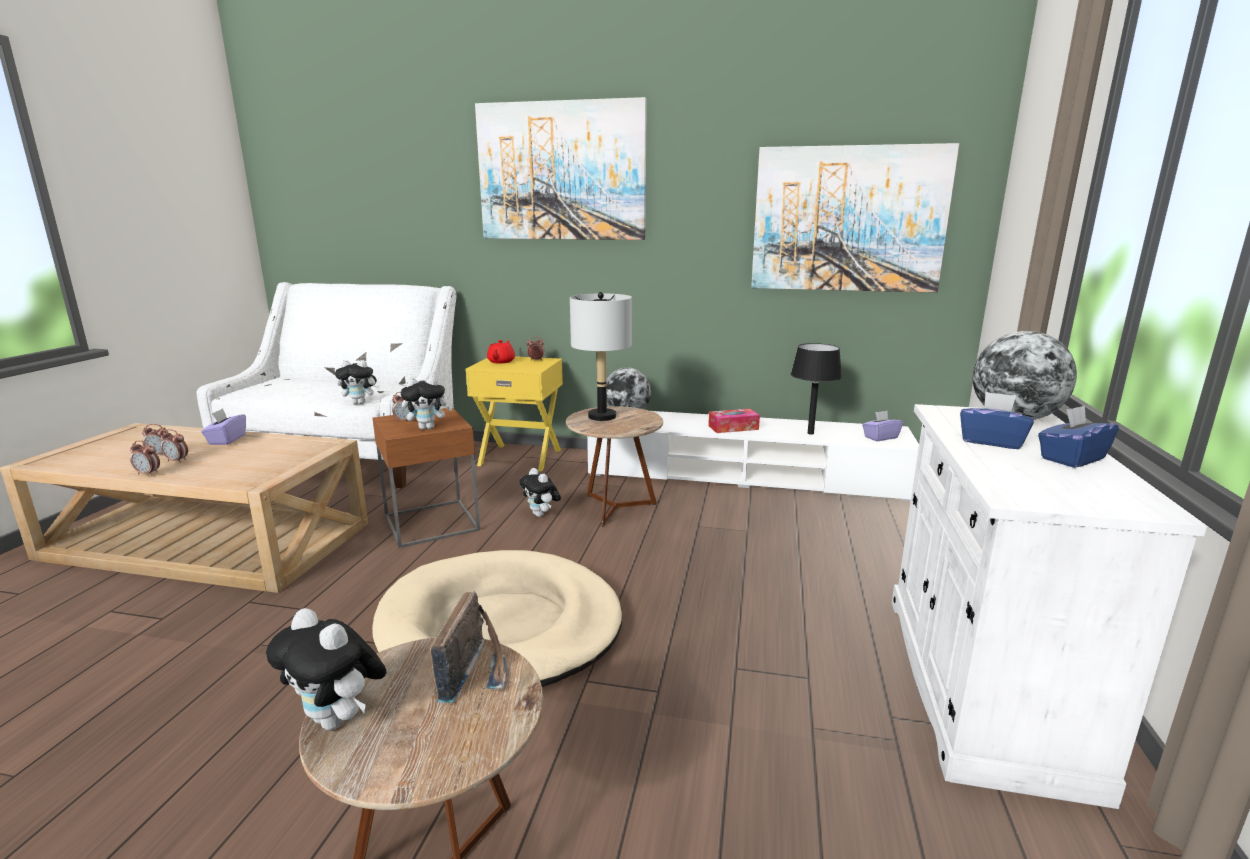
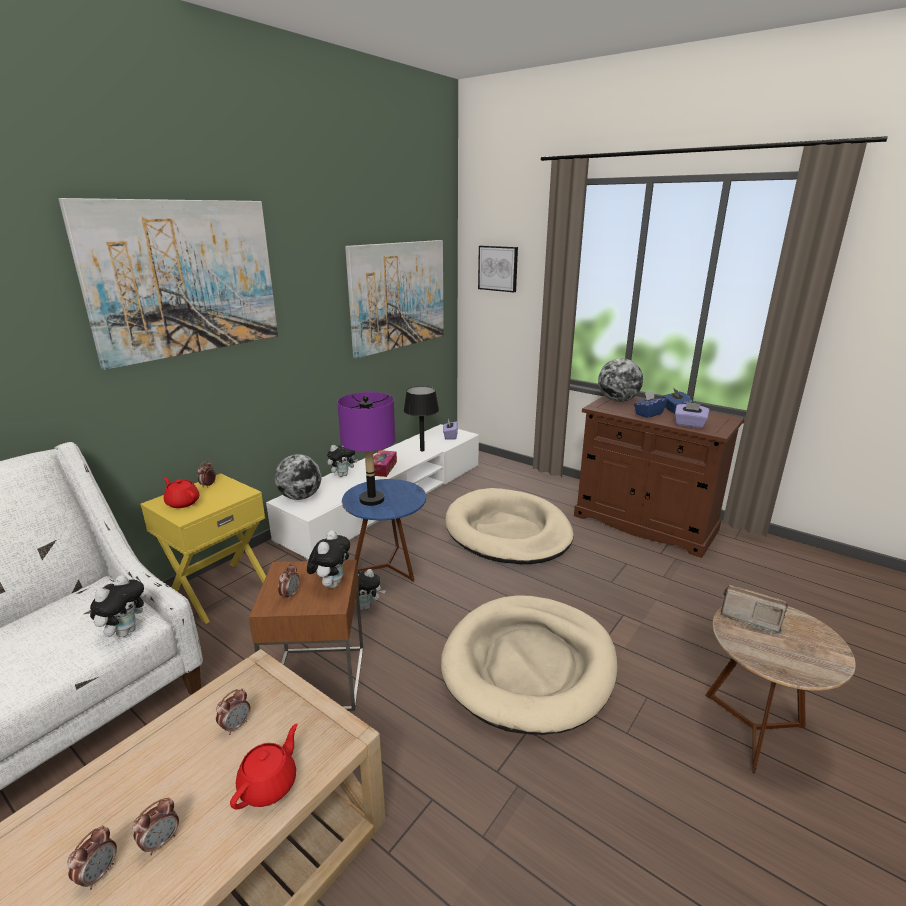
camera: 65 degrees left, 5 degrees up
(148, 473) = (202, 871): alarm clock -> alarm clock (236, 725)
(213, 473) = (269, 784): none -> red teapot
(227, 440) = (119, 781): purple tissue box -> purple tissue box (689, 424)
(338, 720) = (797, 671): plush toy -> plush toy (343, 475)
(602, 416) = (372, 499): grey table lamp -> purple table lamp
(614, 508) = (388, 567): brown side table -> blue side table
(771, 558) = (508, 531): none -> beige dog bed
(980, 684) = (644, 523): white cabinet -> brown cabinet
(1031, 184) = (498, 268): none -> picture

